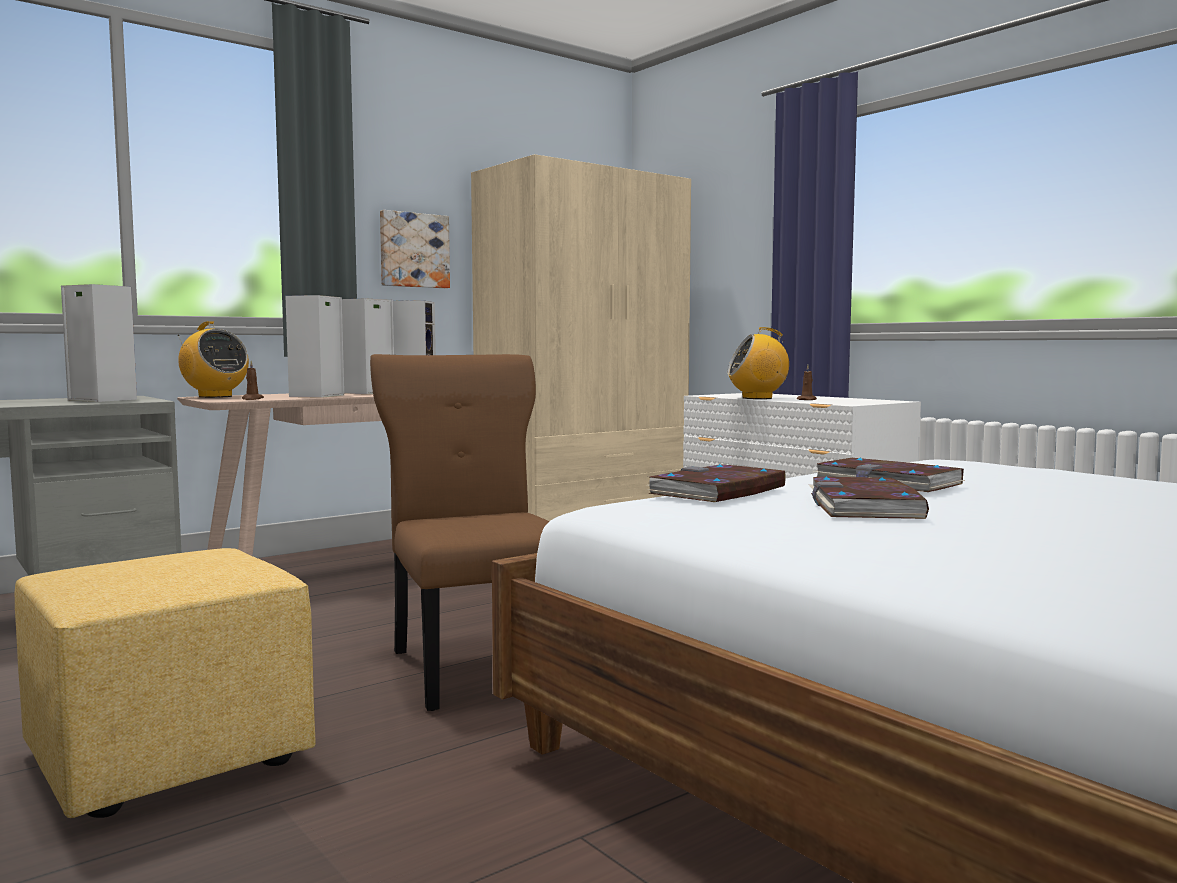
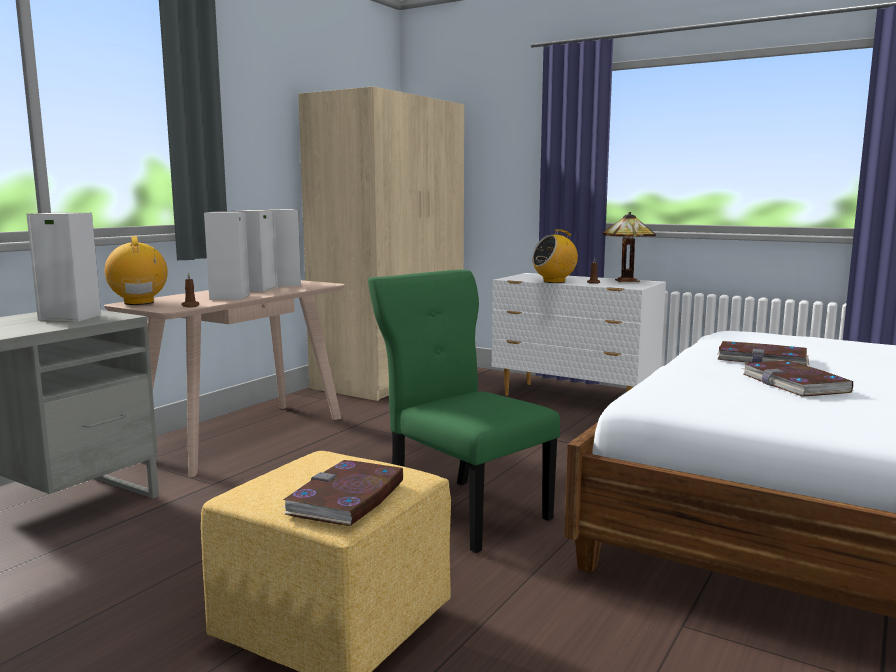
camera: 20 degrees left, 5 degrees up
(214, 396) = (139, 303): radio -> radio turned 135 degrees counterclockwise
(413, 250) = (259, 161): picture -> none
(477, 666) = (464, 511): brown chair -> green chair
(718, 491) = (687, 377): book -> book (347, 498)
(860, 400) = (625, 281): none -> table lamp

